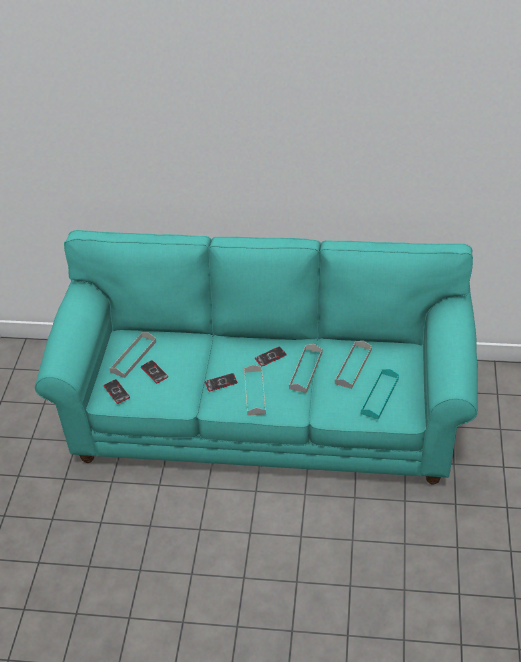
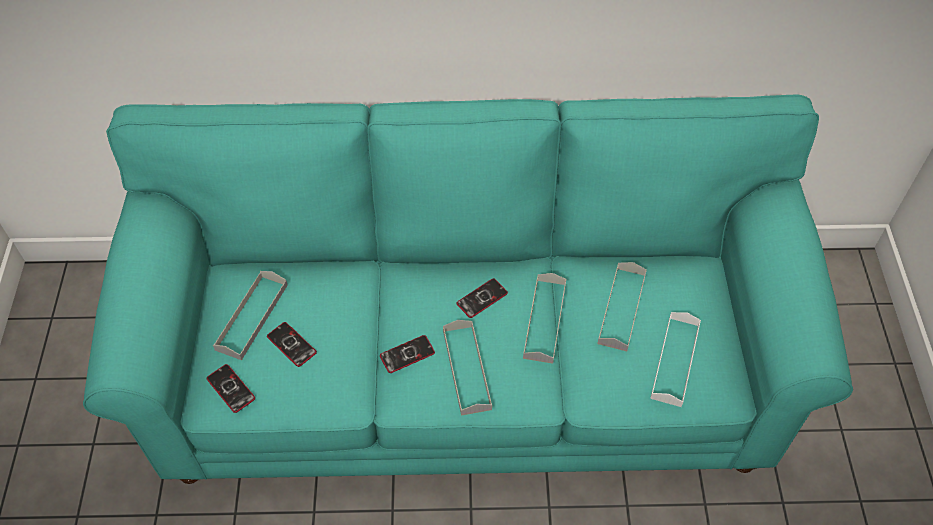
camera: 10 degrees left, 10 degrees up
(379, 395) = (675, 361): turquoise tray -> white tray

